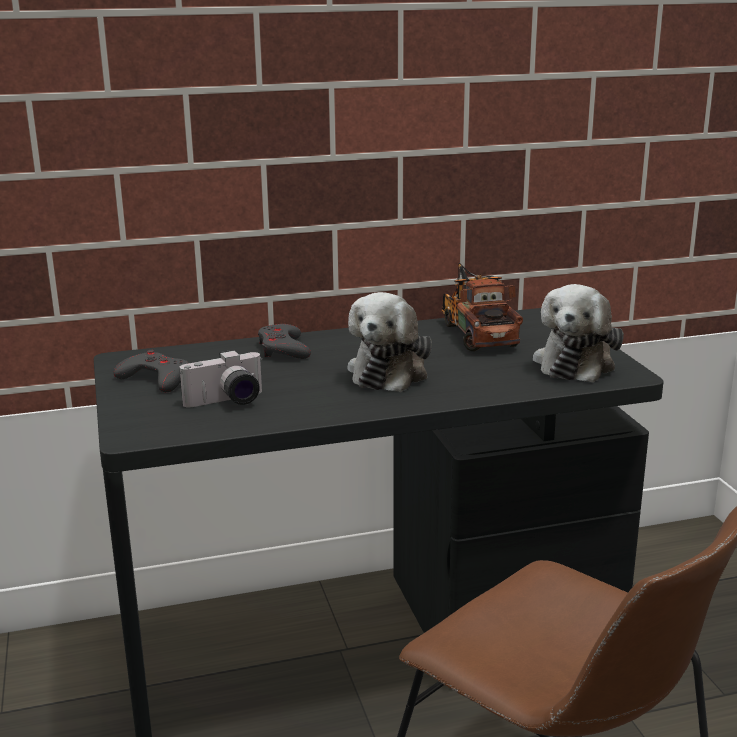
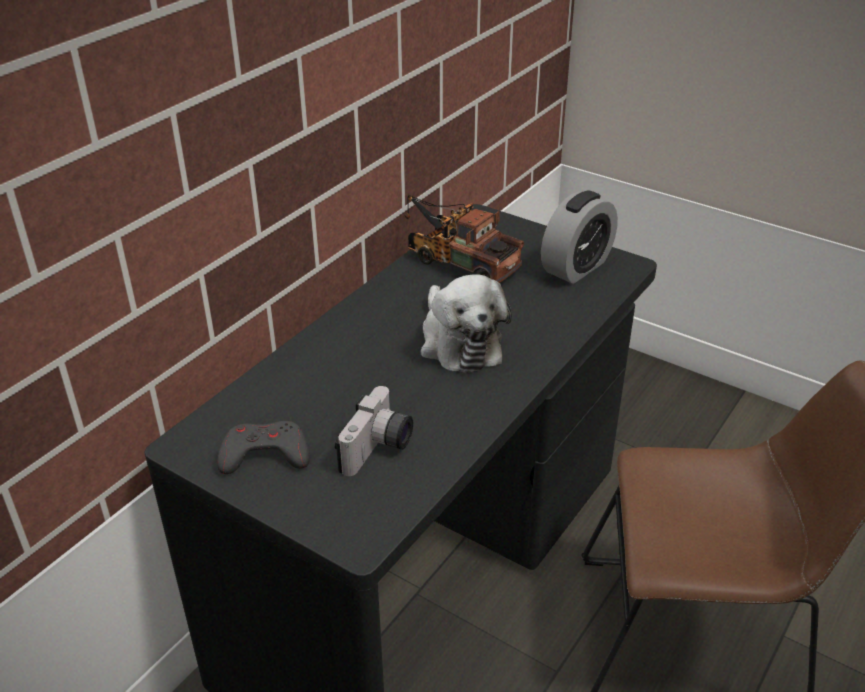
camera: 40 degrees left, 15 degrees up
(283, 349) = (326, 356): grey game controller -> none
(575, 363) = (576, 267): plush toy -> alarm clock

